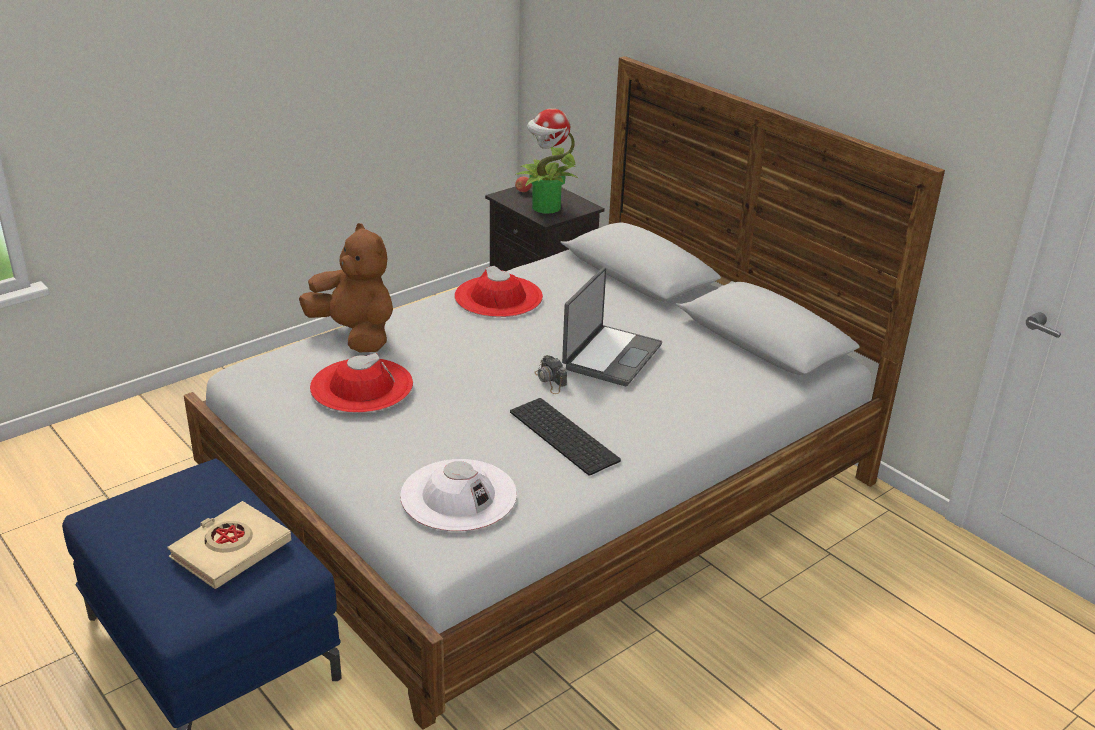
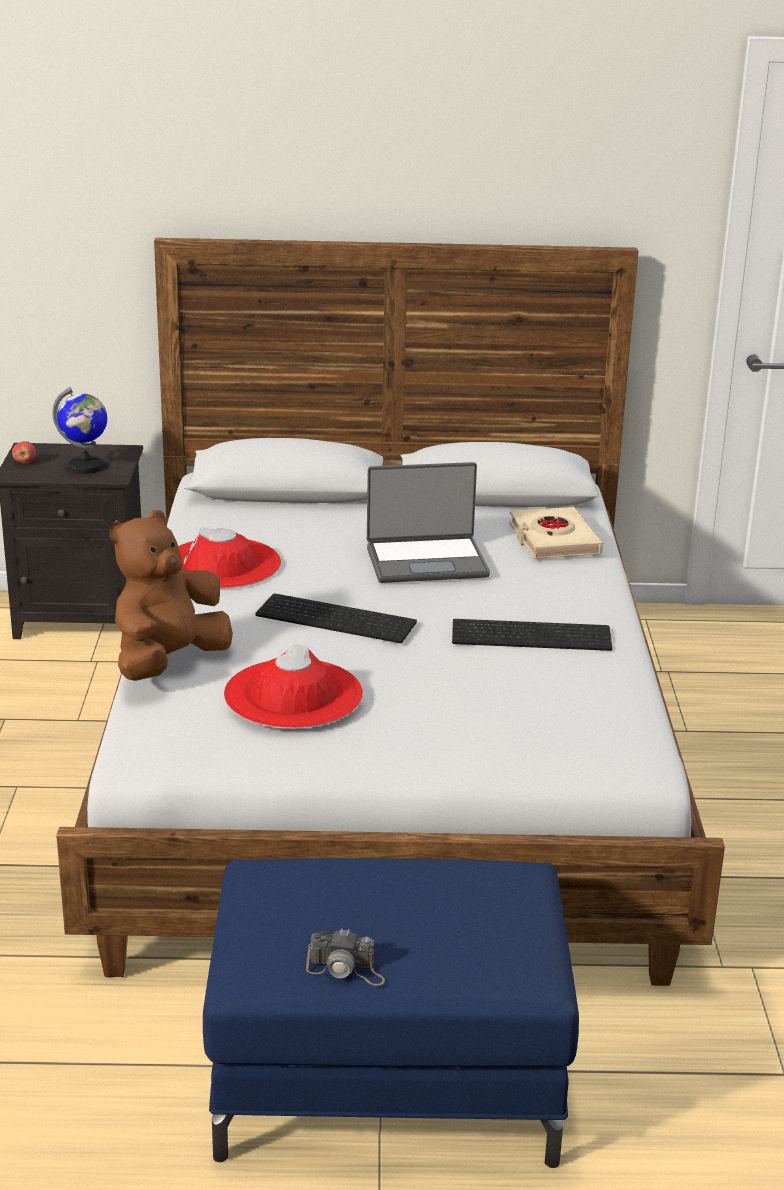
camera: 50 degrees left, 5 degrees down
(230, 550) = (453, 900): beige book -> beige book (553, 540)
(355, 334) = (168, 663): brown plush toy -> brown plush toy turned 45 degrees counterclockwise
(458, 495) = (565, 721): white hat -> none
(483, 360) = (338, 618): none -> keyboard
(545, 208) = (86, 467): potted plant -> globe
(550, 381) = (427, 603): camera -> camera (346, 969)
(610, 356) = (426, 561): laptop -> laptop turned 105 degrees clockwise

